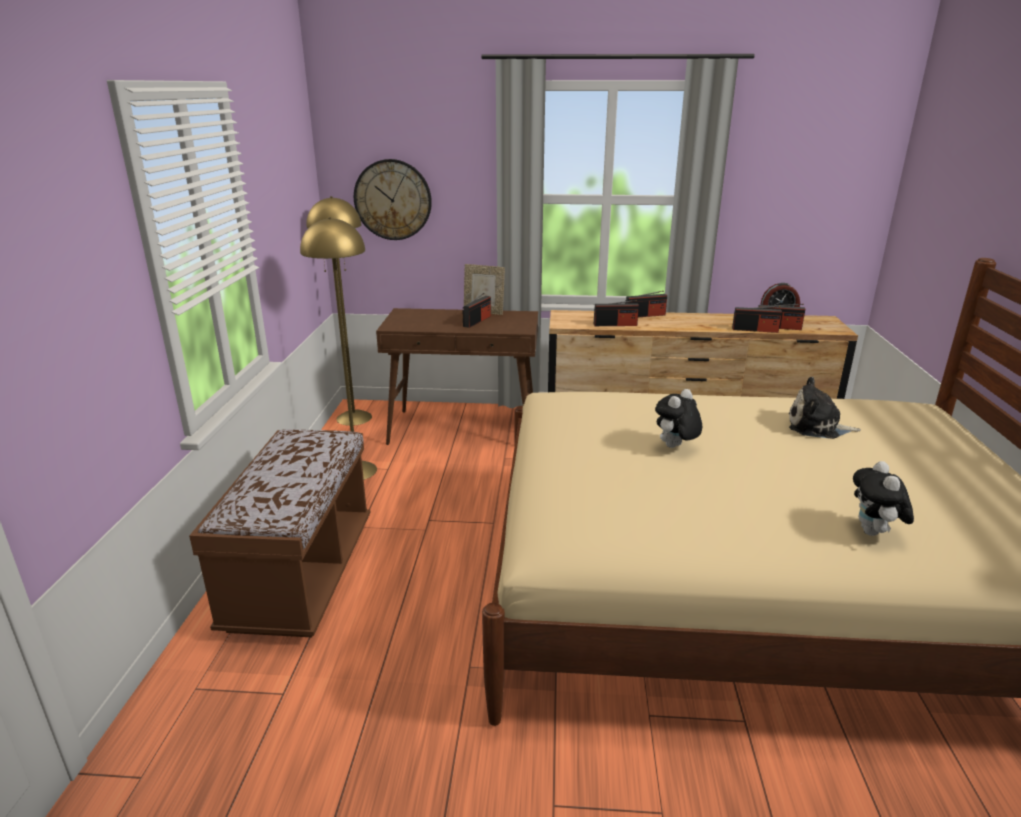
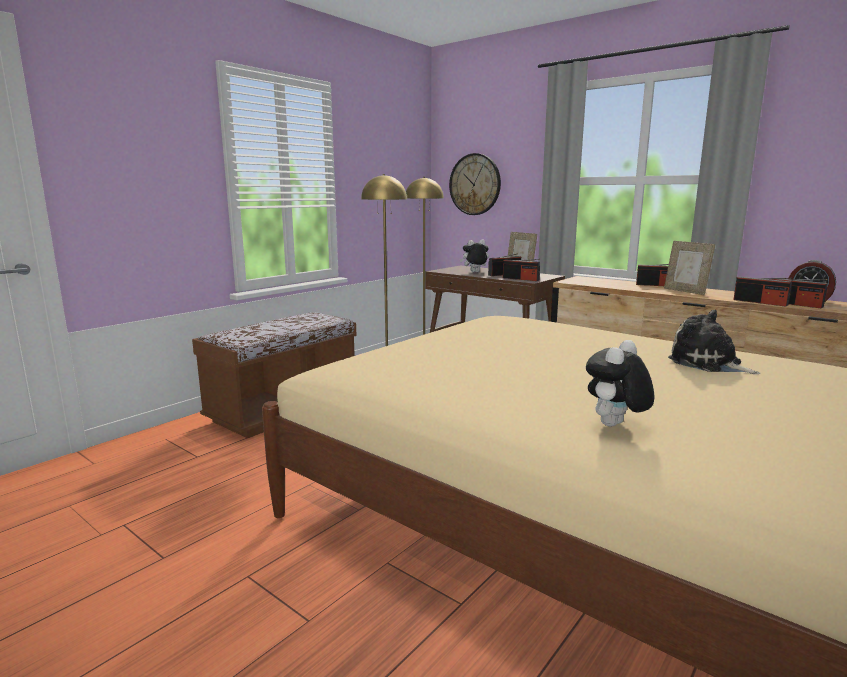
camera: 35 degrees right, 10 degrees down
(615, 325) = (615, 286): radio -> radio (520, 279)
(675, 447) = (528, 347): plush toy -> plush toy (474, 272)
(681, 322) = (685, 291): none -> picture frame

